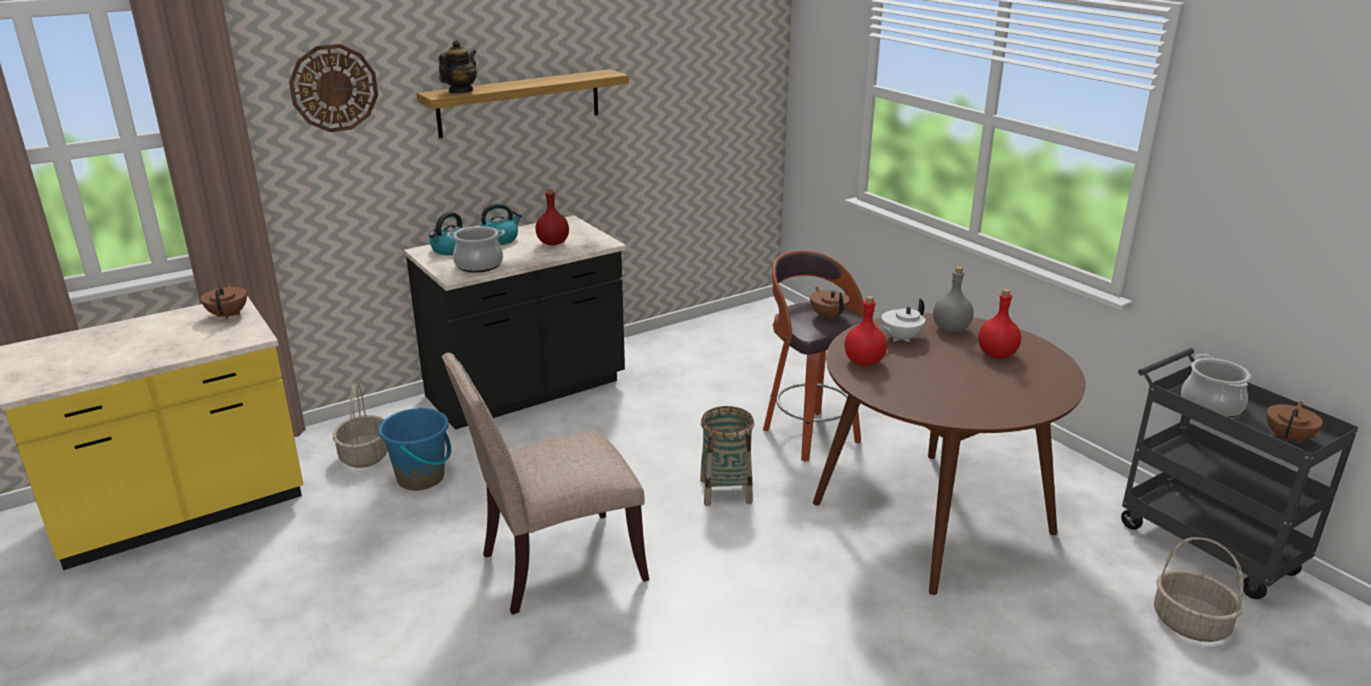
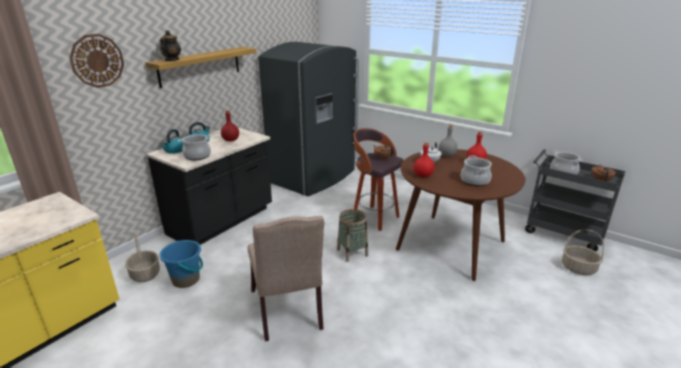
camera: 20 degrees left, 0 degrees up
(228, 315) = (54, 205): brown teapot -> none
(555, 566) = (289, 311): beige chair -> beige chair turned 60 degrees counterclockwise
(739, 336) = (314, 177): none -> grey fridge
(962, 389) = (475, 181): none -> cooking pot

